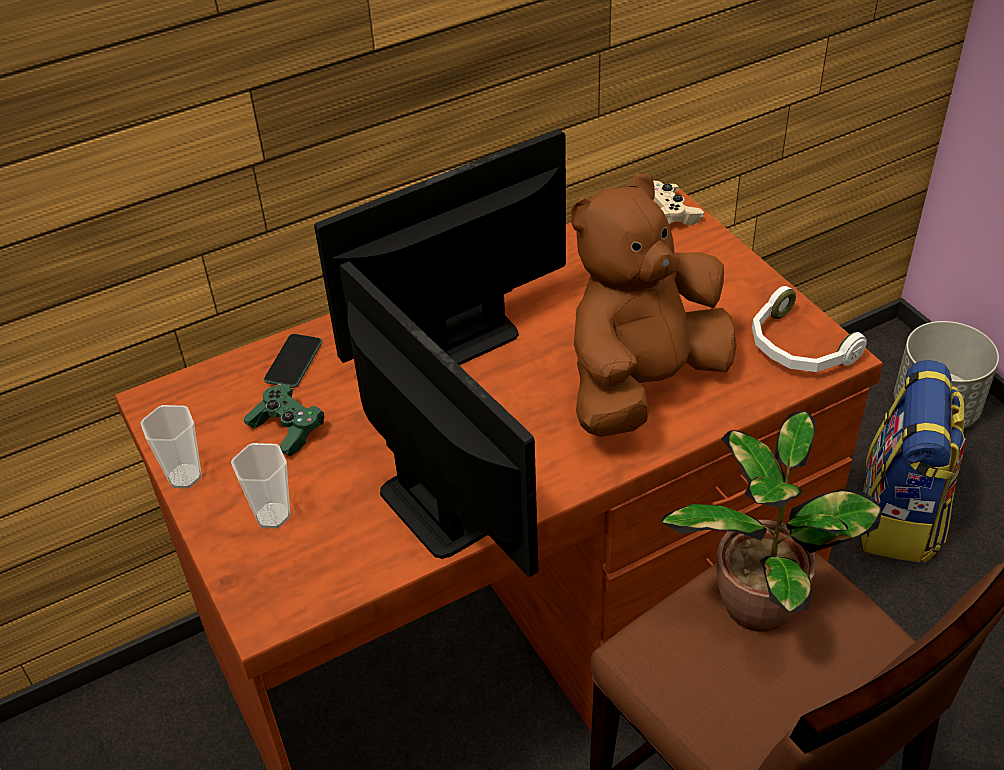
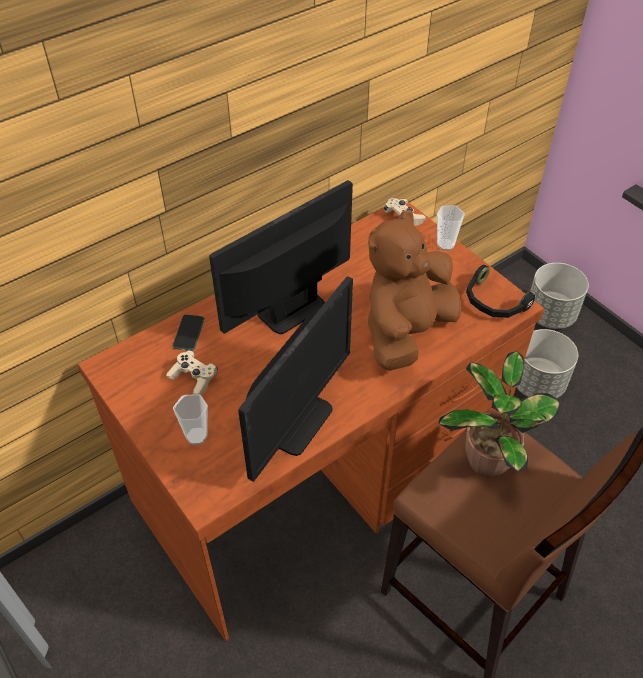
camera: 10 degrees left, 5 degrees up
(184, 476) = (135, 415): cup -> cup (445, 244)
(287, 429) = (194, 378): green game controller -> beige game controller
(437, 507) = (297, 422): monitor -> monitor turned 75 degrees clockwise
(797, 348) = (493, 302): white headphones -> black headphones
(900, 517) = (538, 384): backpack -> grey planter

